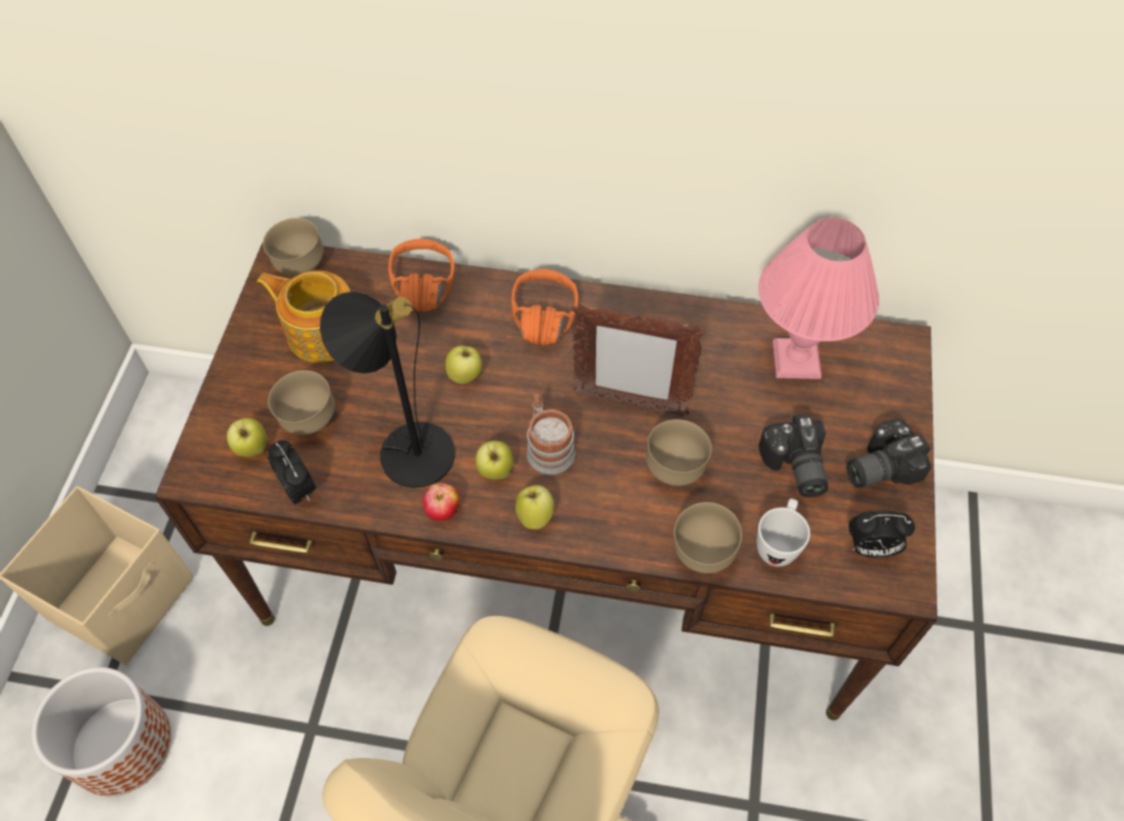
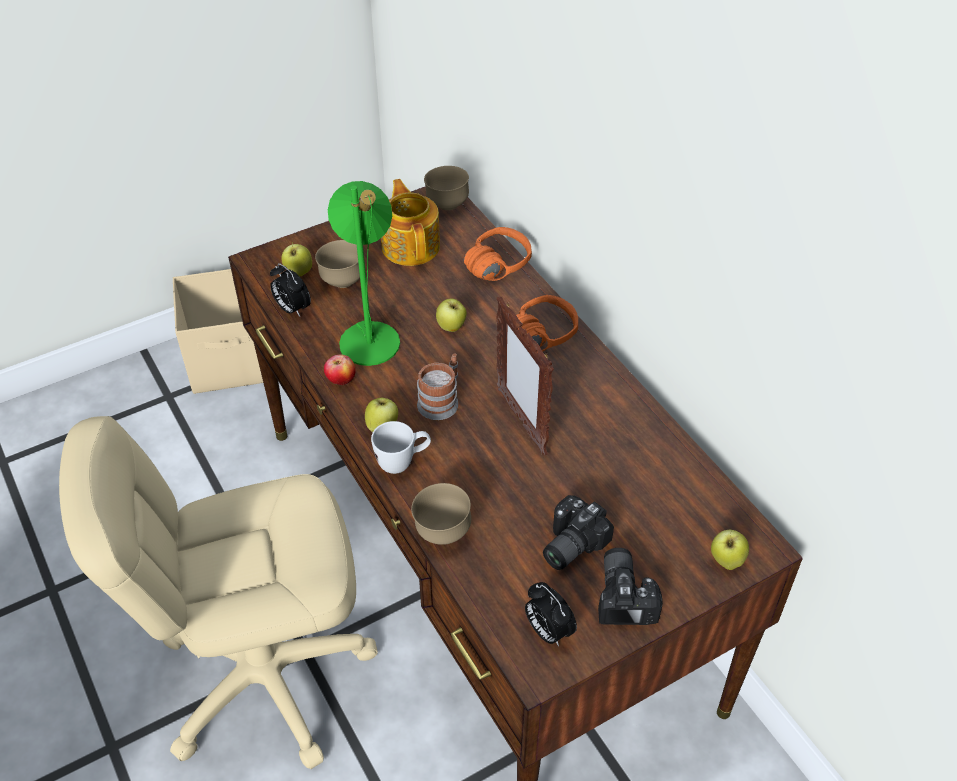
camera: 50 degrees right, 10 degrees down
(121, 746) = (143, 430): planter -> none
(299, 489) = (292, 309): alarm clock -> alarm clock turned 120 degrees clockwise
(406, 446) = (370, 334): black table lamp -> green table lamp
(495, 471) = (396, 387): apple -> apple (726, 561)
(675, 469) = (495, 476): brown bowl -> none
(778, 543) = (494, 571): white mug -> white mug (403, 462)
(797, 361) = (666, 492): pink table lamp -> none
(877, 465) = (626, 595): camera -> camera turned 60 degrees clockwise

